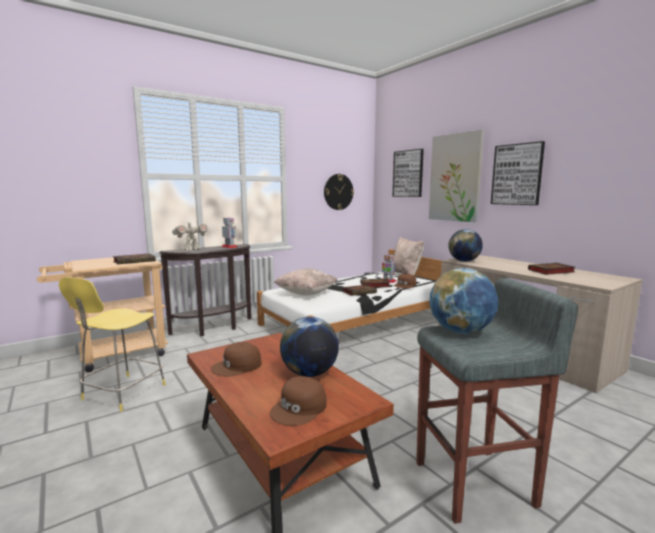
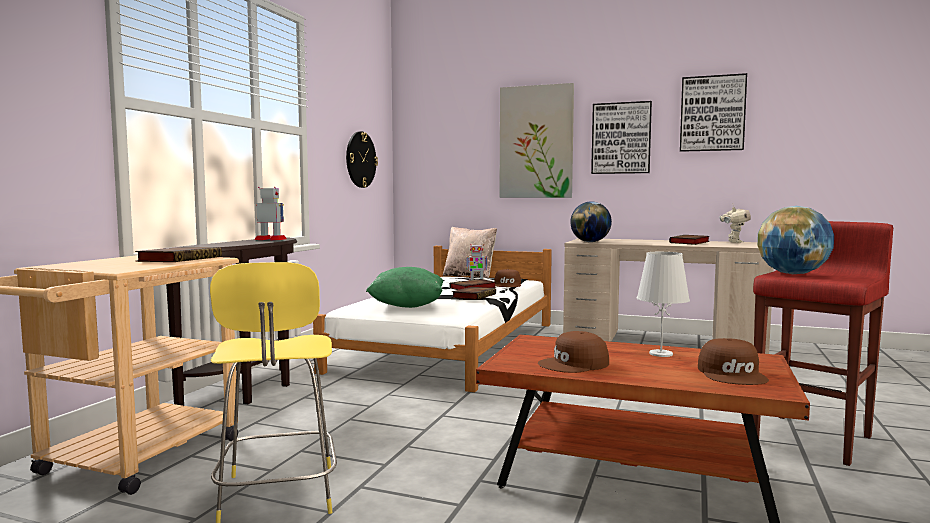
camera: 35 degrees left, 5 degrees down
(191, 249) = (220, 244): toy robot -> toy robot (734, 242)
(237, 366) = (574, 364): brown cap -> brown cap turned 45 degrees clockwise
(306, 293) = (407, 306): beige pillow -> green pillow
(309, 373) = (660, 353): globe -> white table lamp
(408, 173) = (458, 136): picture -> picture (712, 113)
(476, 484) = (814, 438): grey stool -> red stool

